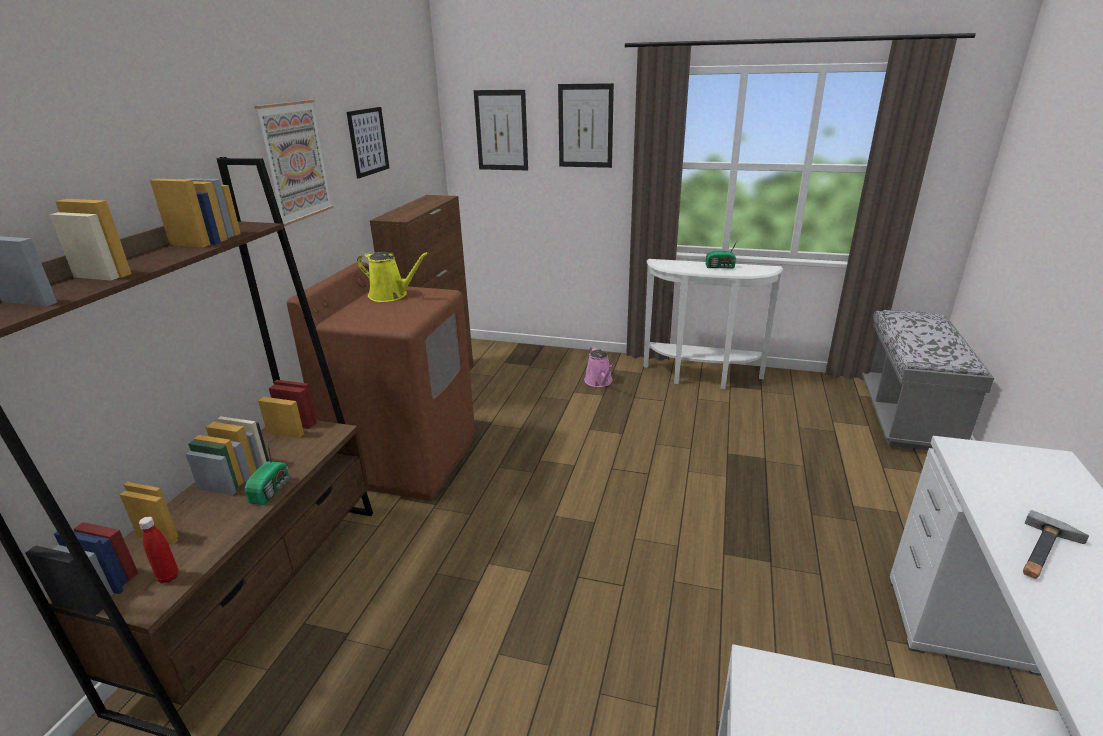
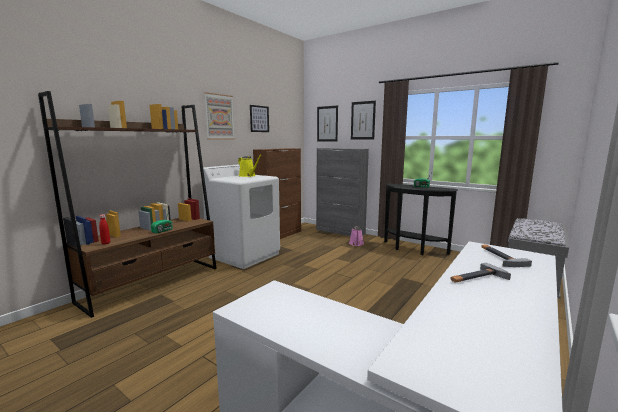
camera: 20 degrees right, 15 degrees down
(405, 459) = (244, 255): brown washing machine -> white washing machine
(549, 353) = (340, 231): none -> grey cabinet
(701, 378) = (412, 249): white console table -> black console table
(1014, 477) = (499, 257): none -> hammer

